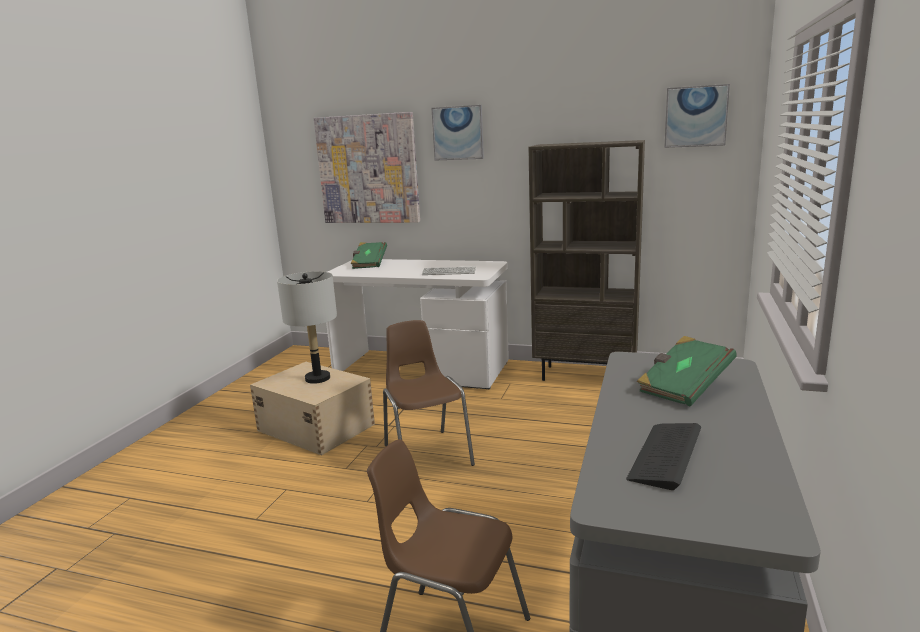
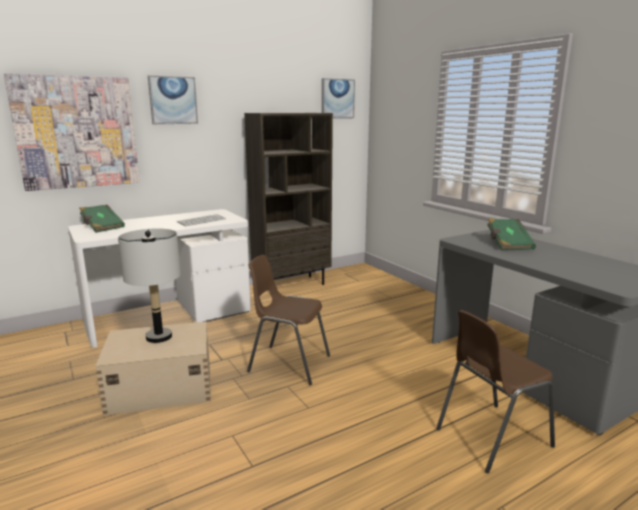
camera: 50 degrees left, 0 degrees up
(665, 455) = (579, 267): keyboard -> none

